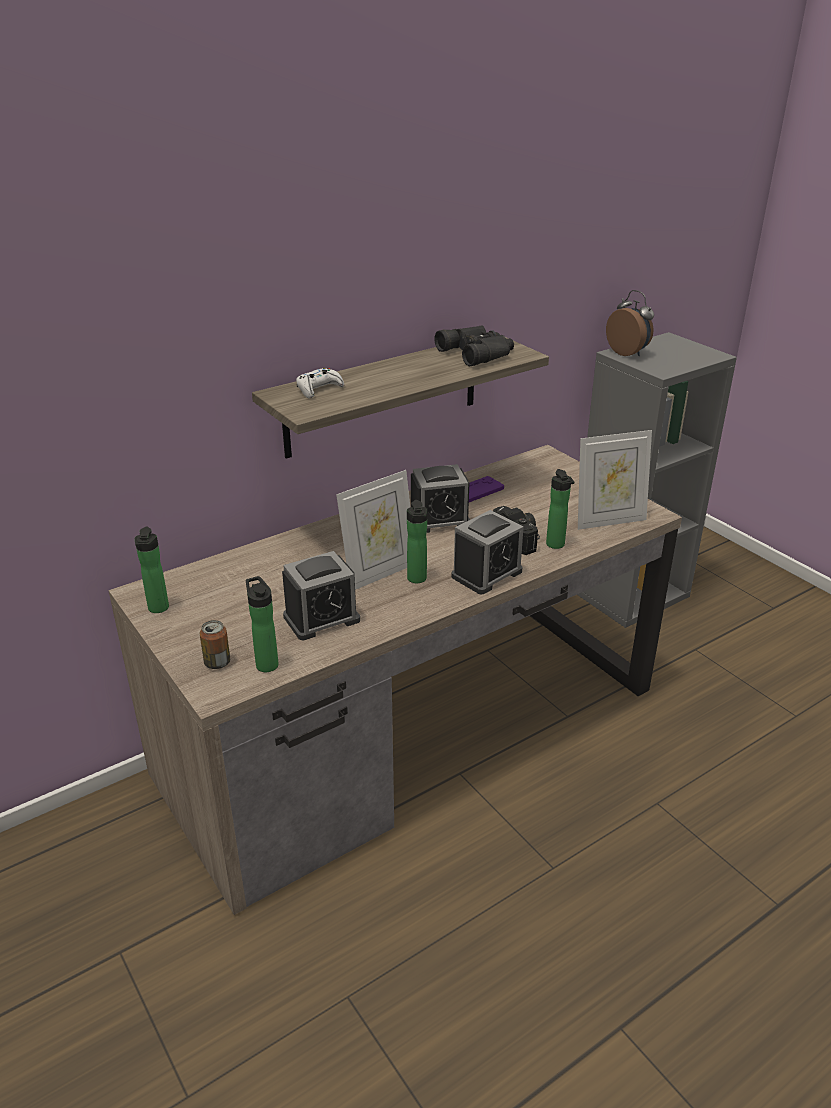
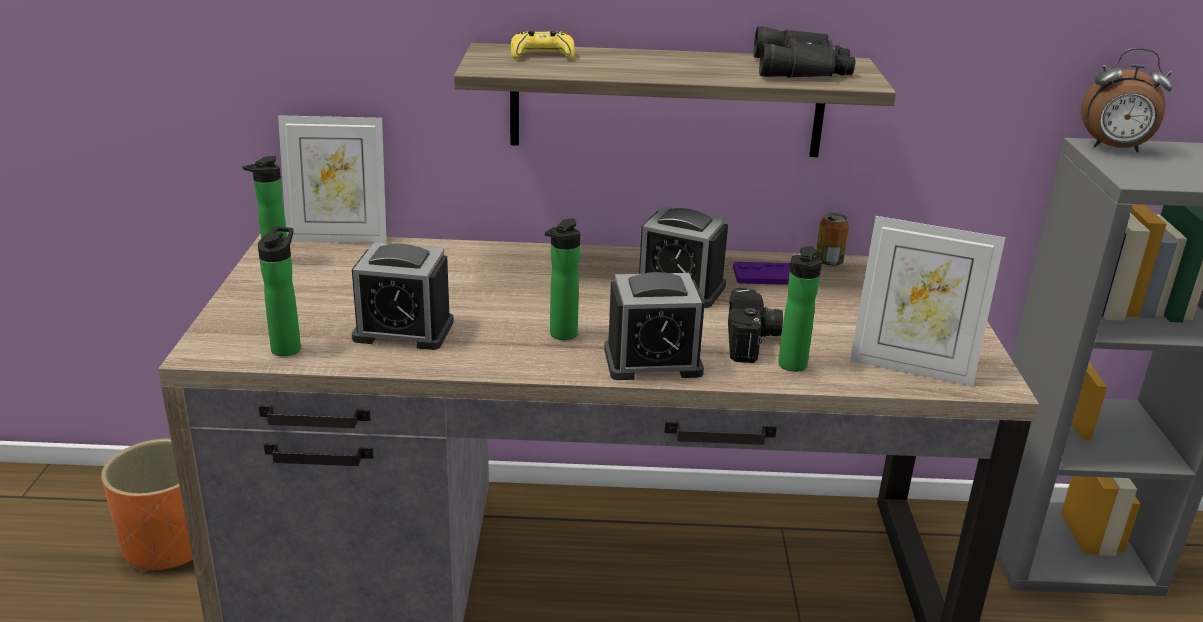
camera: 35 degrees right, 5 degrees down
(108, 866) = (169, 545): none -> orange planter
(217, 663) = (248, 327): can -> can (828, 262)
(319, 389) = (542, 55): white game controller -> yellow game controller
(379, 573) = (529, 313): picture frame -> picture frame (338, 238)
(628, 353) = (1115, 149): alarm clock -> alarm clock turned 105 degrees clockwise

